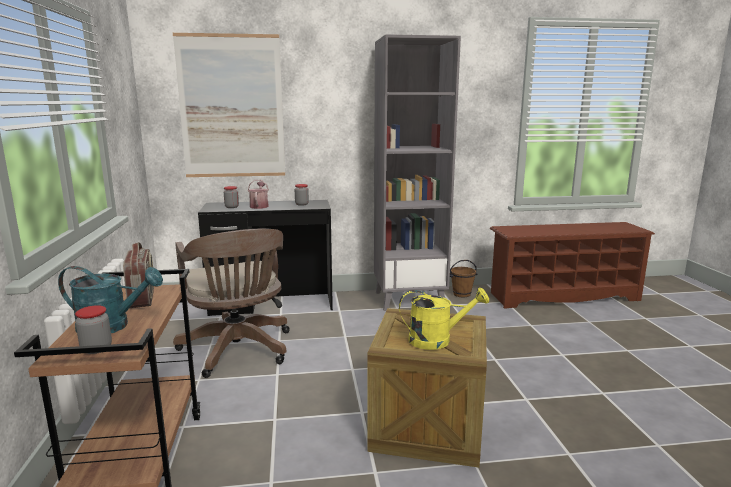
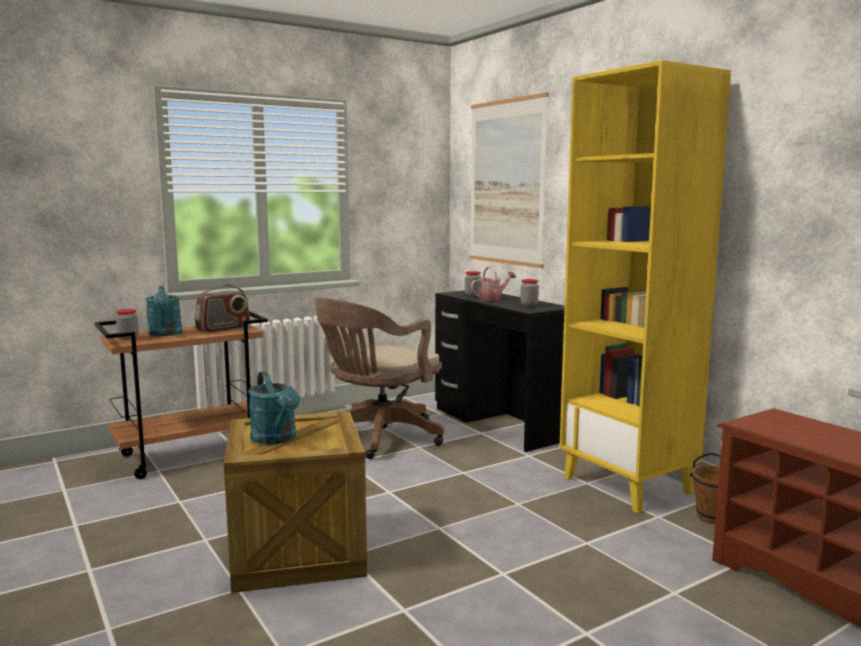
camera: 65 degrees right, 5 degrees down
(409, 299) = (628, 485): grey bookcase -> yellow bookcase
(437, 340) = (276, 439): yellow watering can -> turquoise watering can

